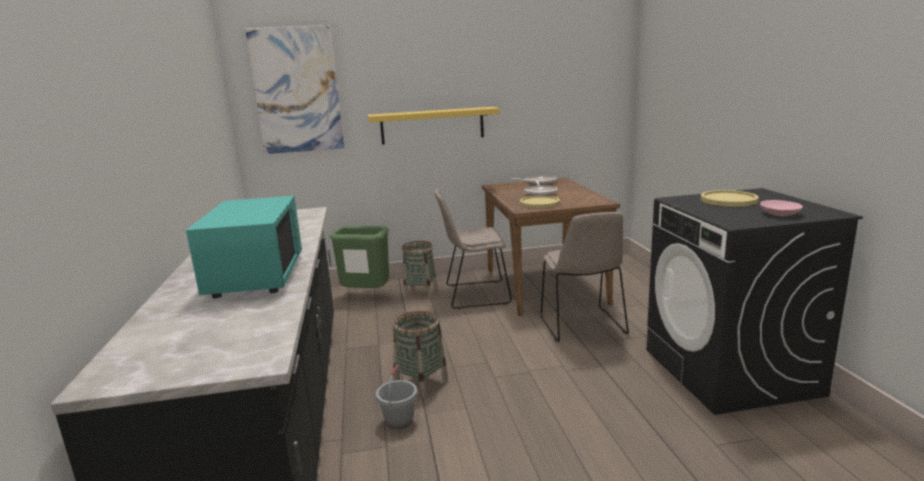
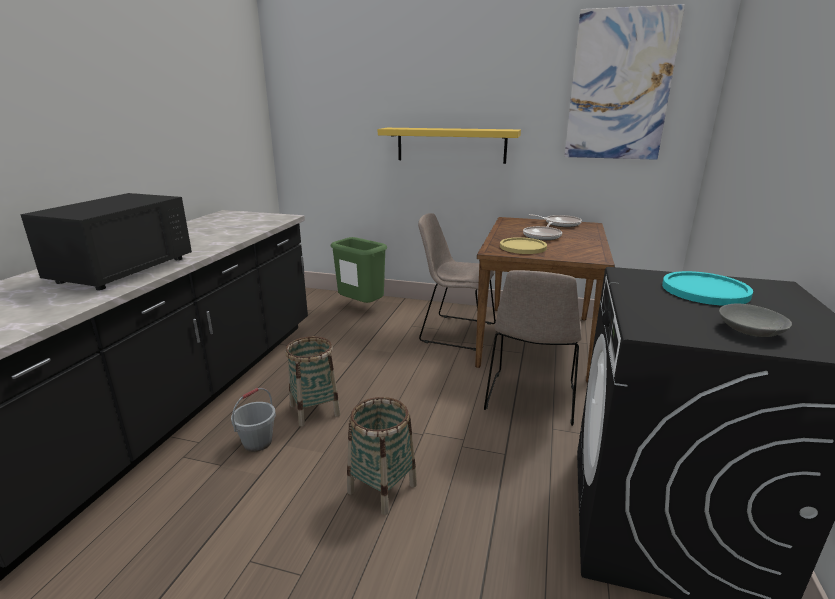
camera: 25 degrees right, 5 degrees up
(256, 276) = (123, 269): turquoise microwave -> black microwave
(297, 90) = (324, 98): picture -> picture (619, 86)
(420, 292) = (410, 316): basket -> basket (382, 488)
(728, 200) = (705, 290): yellow plate -> turquoise plate
(780, 214) = (750, 331): pink bowl -> grey bowl

